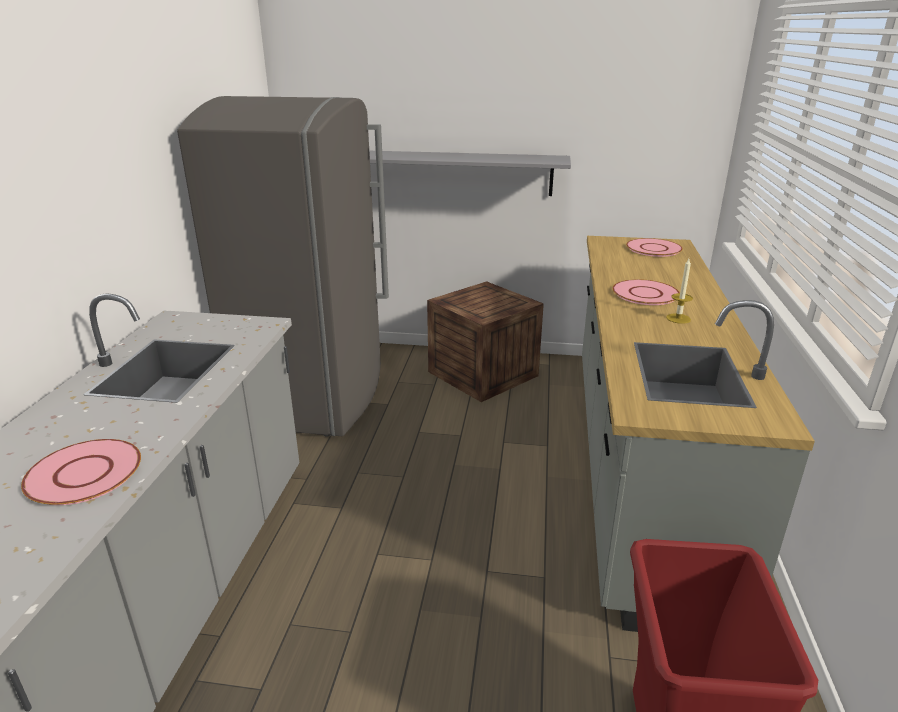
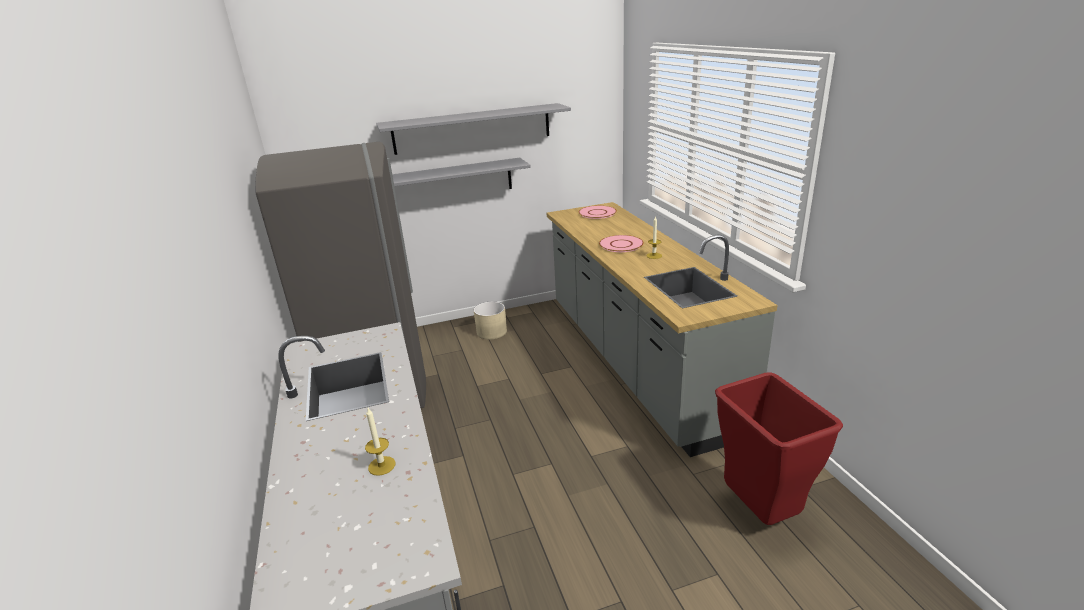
camera: 25 degrees left, 0 degrees up
(83, 473) = (381, 465): pink plate -> candle
(483, 374) = (491, 332): crate -> beige planter
(511, 107) = (472, 128): none -> grey shelf

